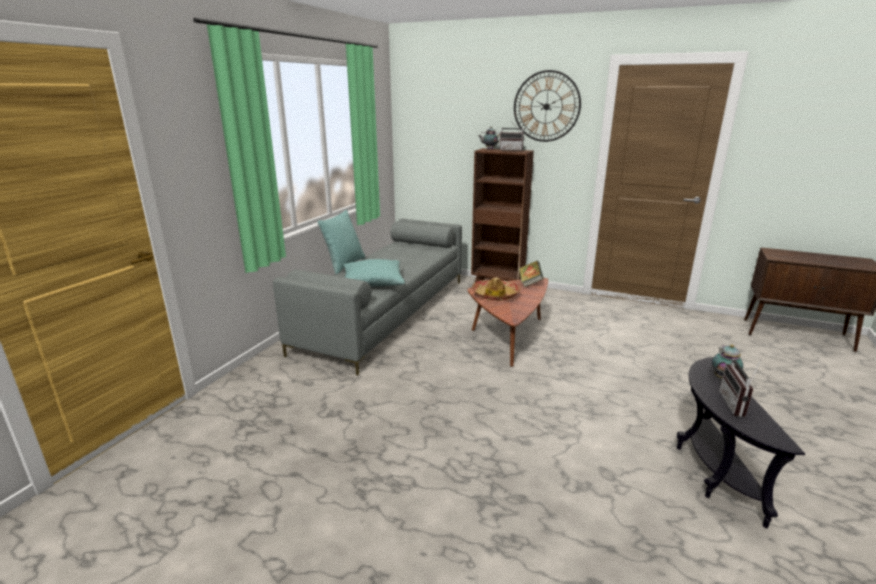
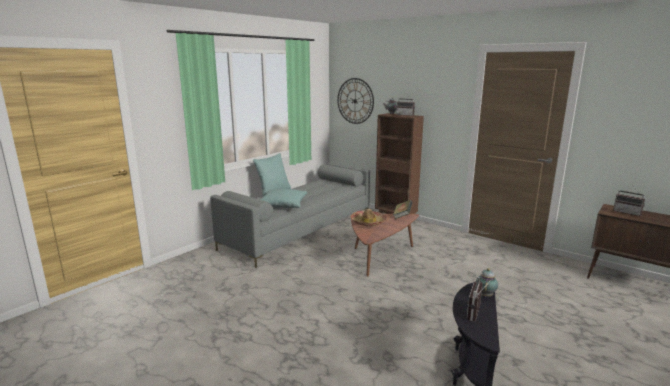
camera: 15 degrees right, 5 degrees down
(546, 106) = (433, 83): wall clock -> wall clock (355, 101)
(794, 256) = (628, 212): none -> radio

